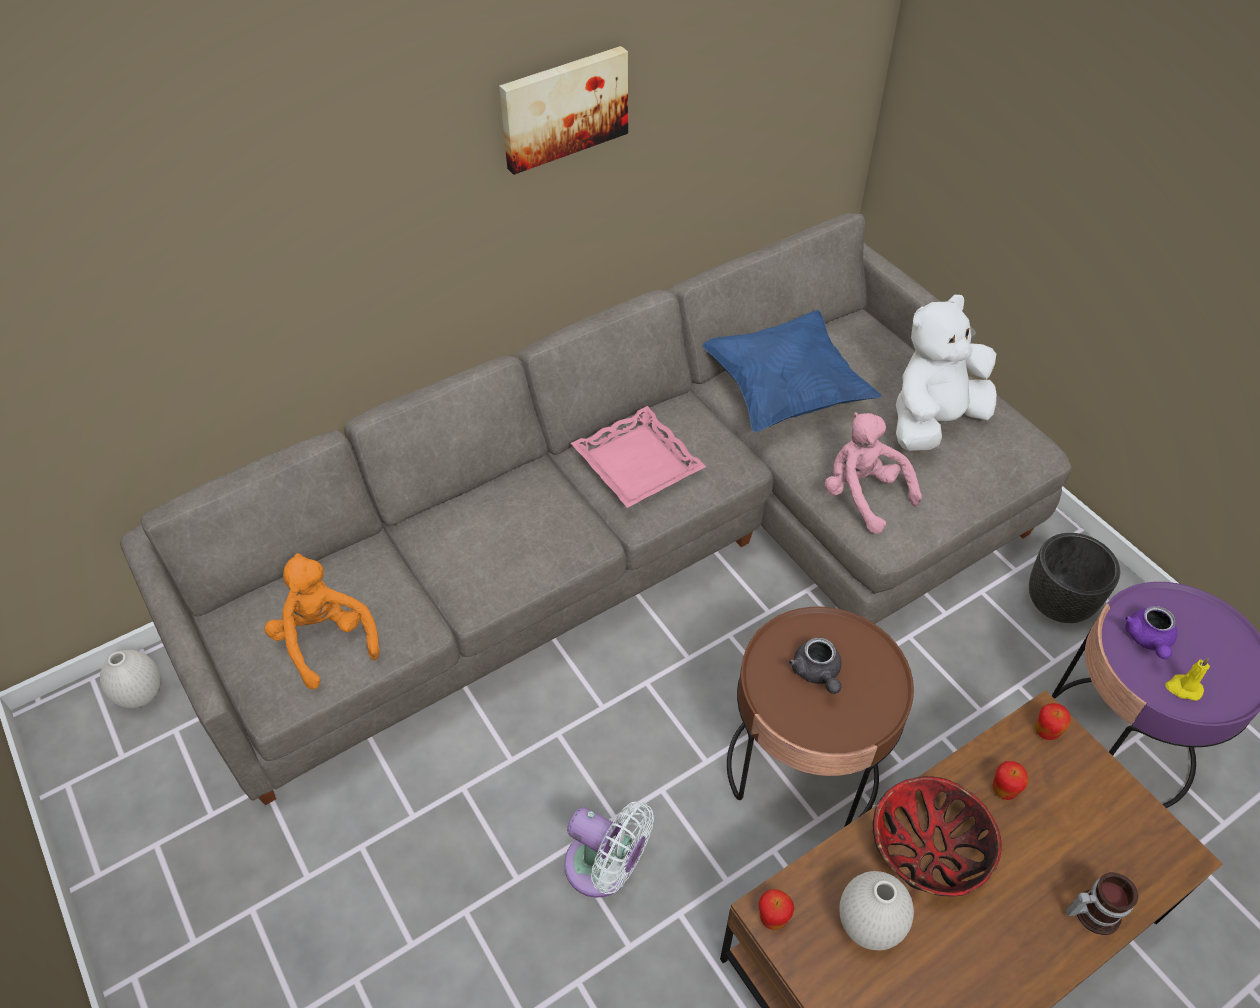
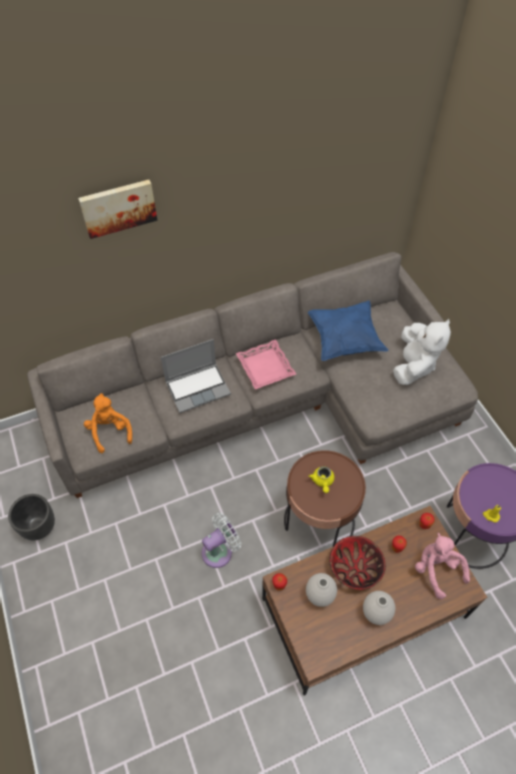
camera: 10 degrees right, 5 degrees up
(141, 695) = (30, 440): white vase -> white vase (375, 613)
(504, 522) = (198, 388): none -> laptop
(563, 107) = (246, 201): picture -> picture (118, 207)
(605, 868) = (220, 551): white fan -> white fan turned 75 degrees counterclockwise
(817, 673) = (322, 482): grey teapot -> yellow teapot
(862, 495) = (369, 398): pink plush toy -> pink plush toy (436, 569)
(933, 421) = (413, 365): white plush toy -> white plush toy turned 135 degrees clockwise
(1058, 605) = (463, 462): black planter -> black planter (39, 527)
(1092, 910) = (420, 606): mug -> none
(1148, 640) = (481, 490): purple teapot -> none

